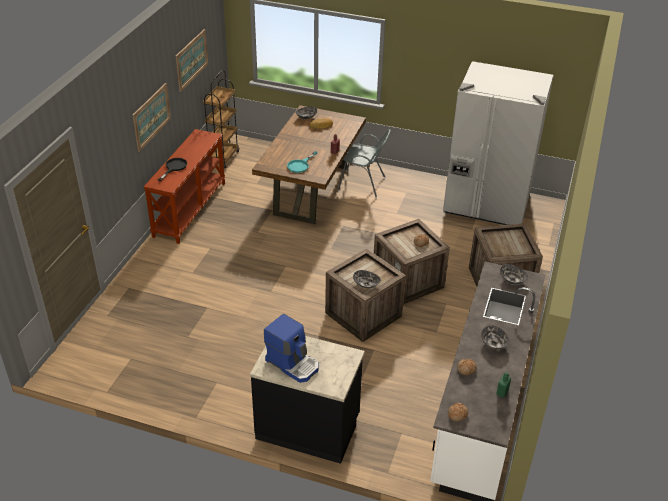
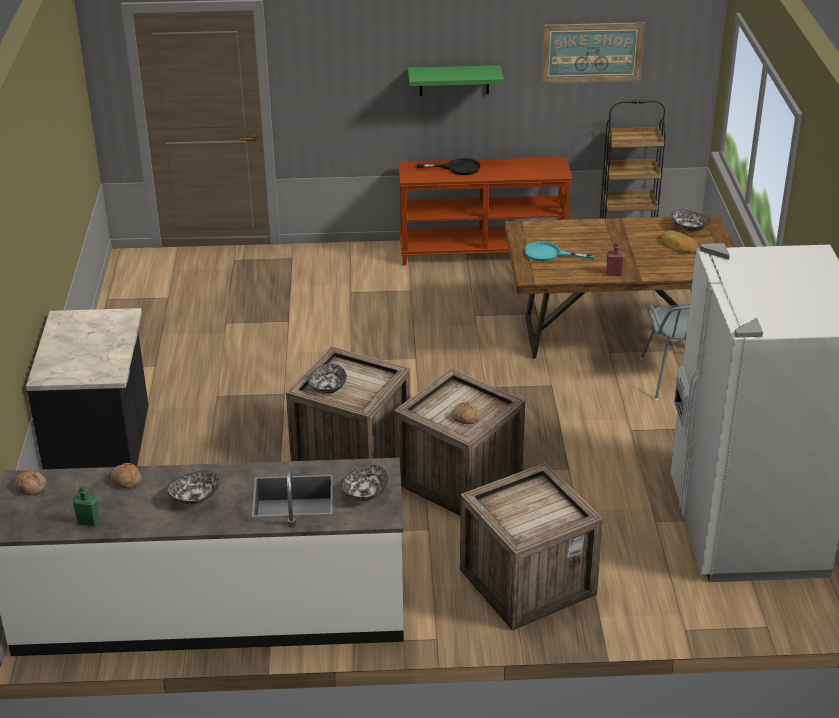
camera: 70 degrees right, 5 degrees down
(151, 116) = (454, 80): picture -> green shelf
(293, 363) = (78, 335): coffee machine -> none

